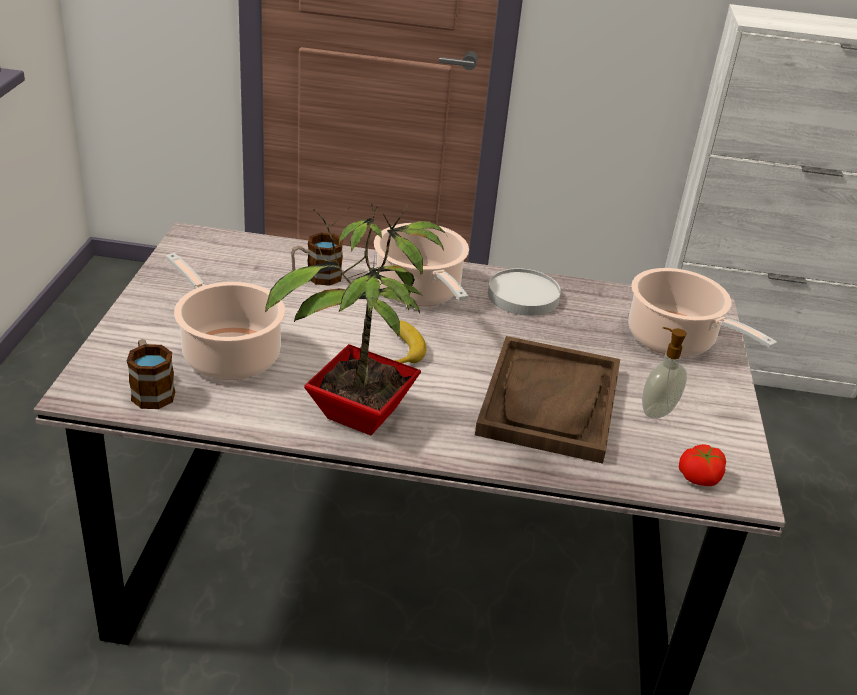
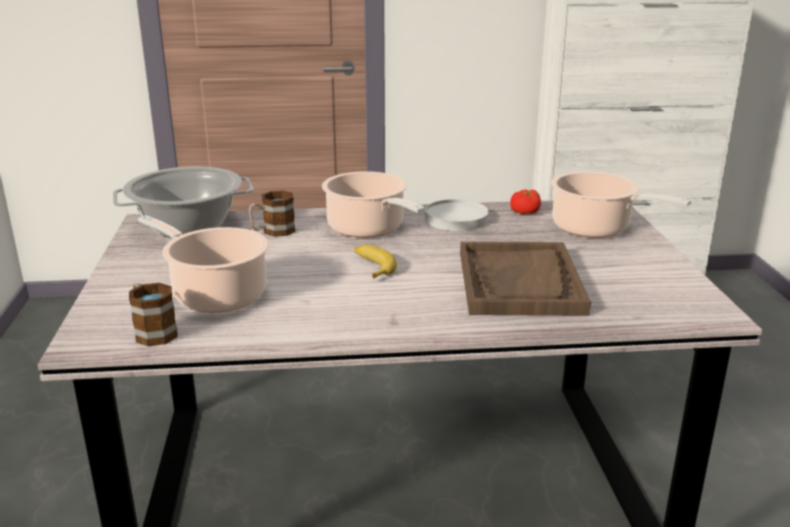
camera: 10 degrees left, 10 degrees down
(232, 253) = (188, 226): none -> cooking pot
(359, 417) = (359, 319): potted plant -> none
(656, 410) = (610, 274): soap dispenser -> none
(700, 477) = (674, 311): tomato -> tomato (526, 212)

